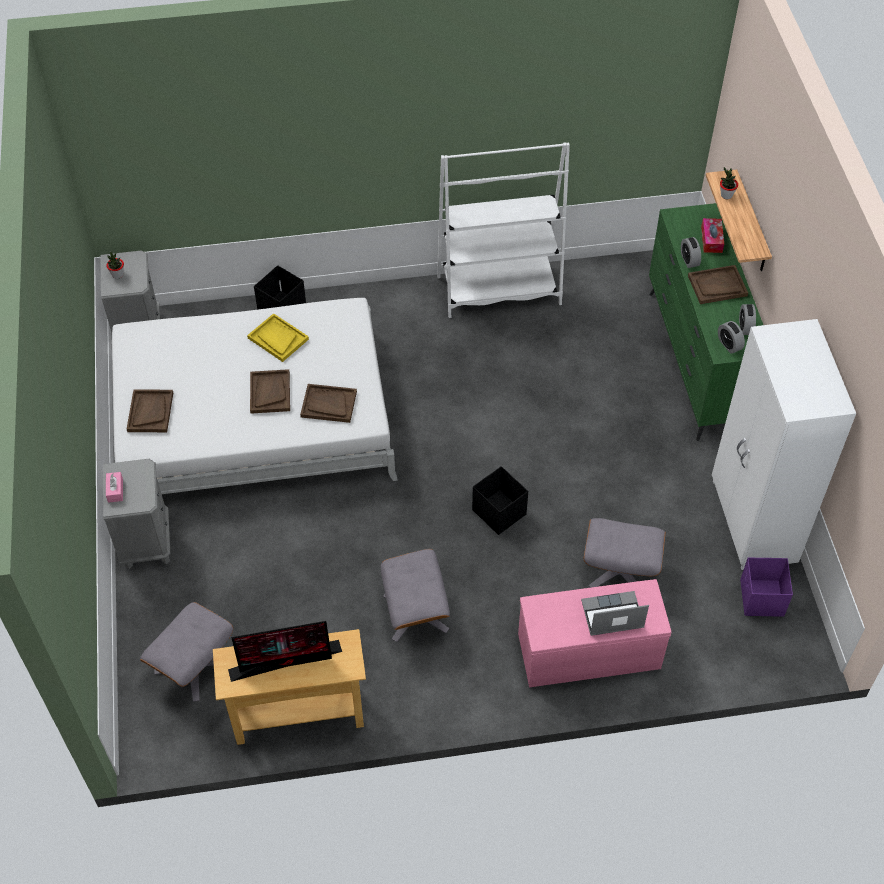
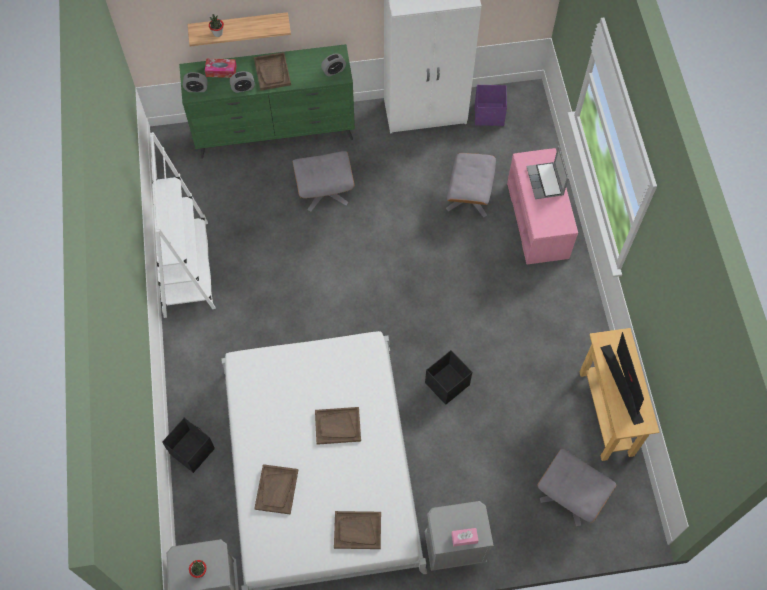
camera: 90 degrees left, 10 degrees up
(278, 339) = (274, 424): yellow tray -> none
(328, 404) = (351, 377): brown tray -> brown tray (276, 490)
(416, 612) = (512, 332): grey ottoman -> grey ottoman (325, 191)
(499, 511) = (419, 274): black storage box -> black storage box (446, 384)
(745, 327) = (316, 59): alarm clock -> alarm clock (196, 88)

